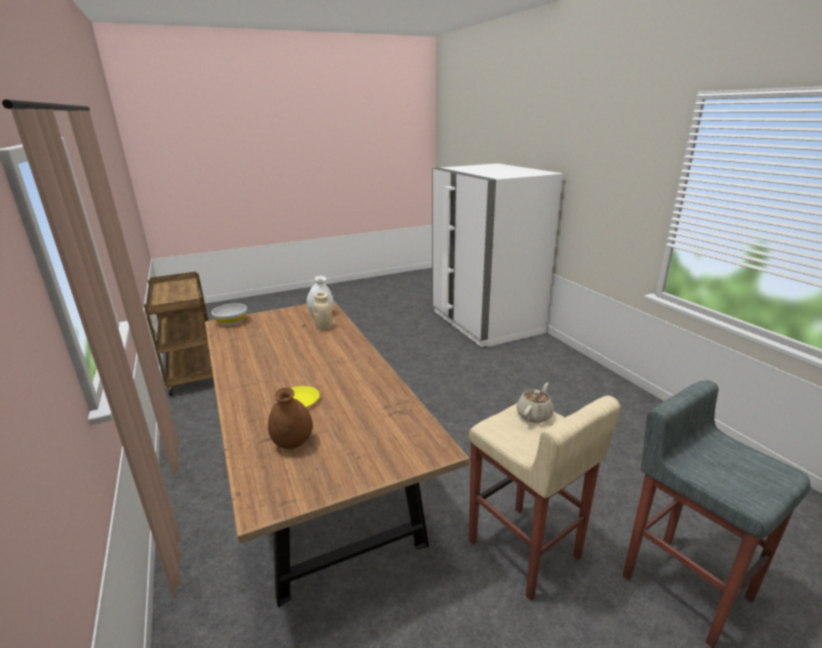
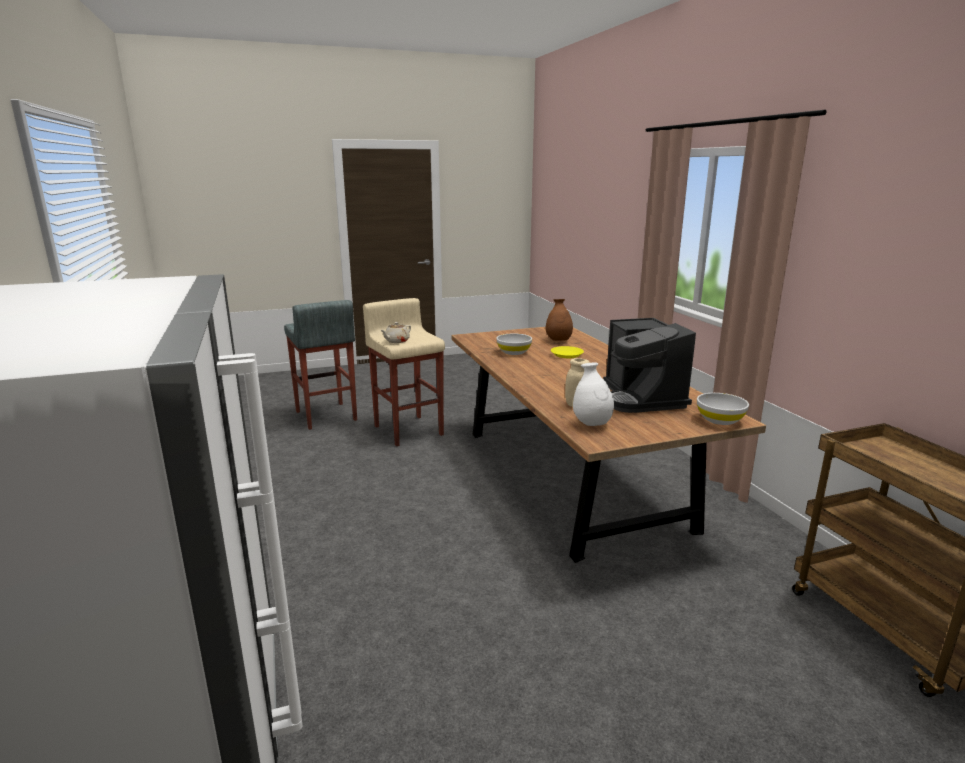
camera: 175 degrees left, 5 degrees down
(268, 337) = (642, 398): none -> coffee machine
(365, 403) = (514, 352): none -> white bowl

